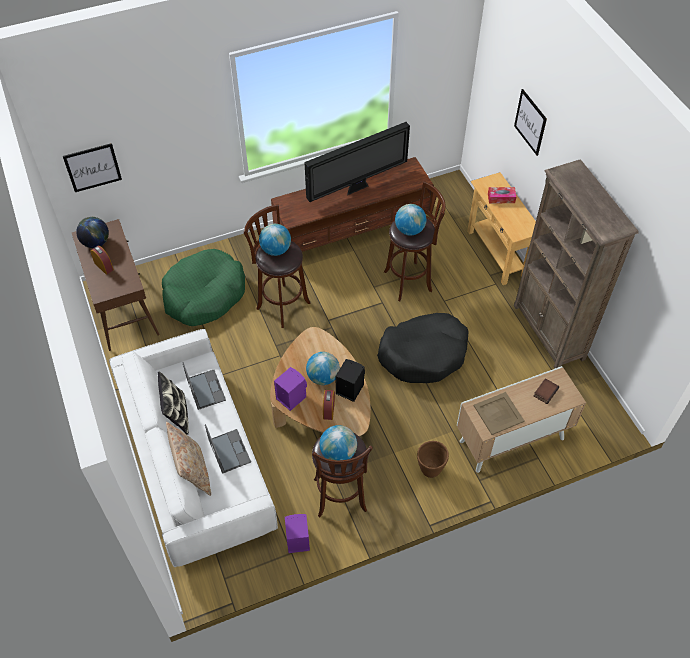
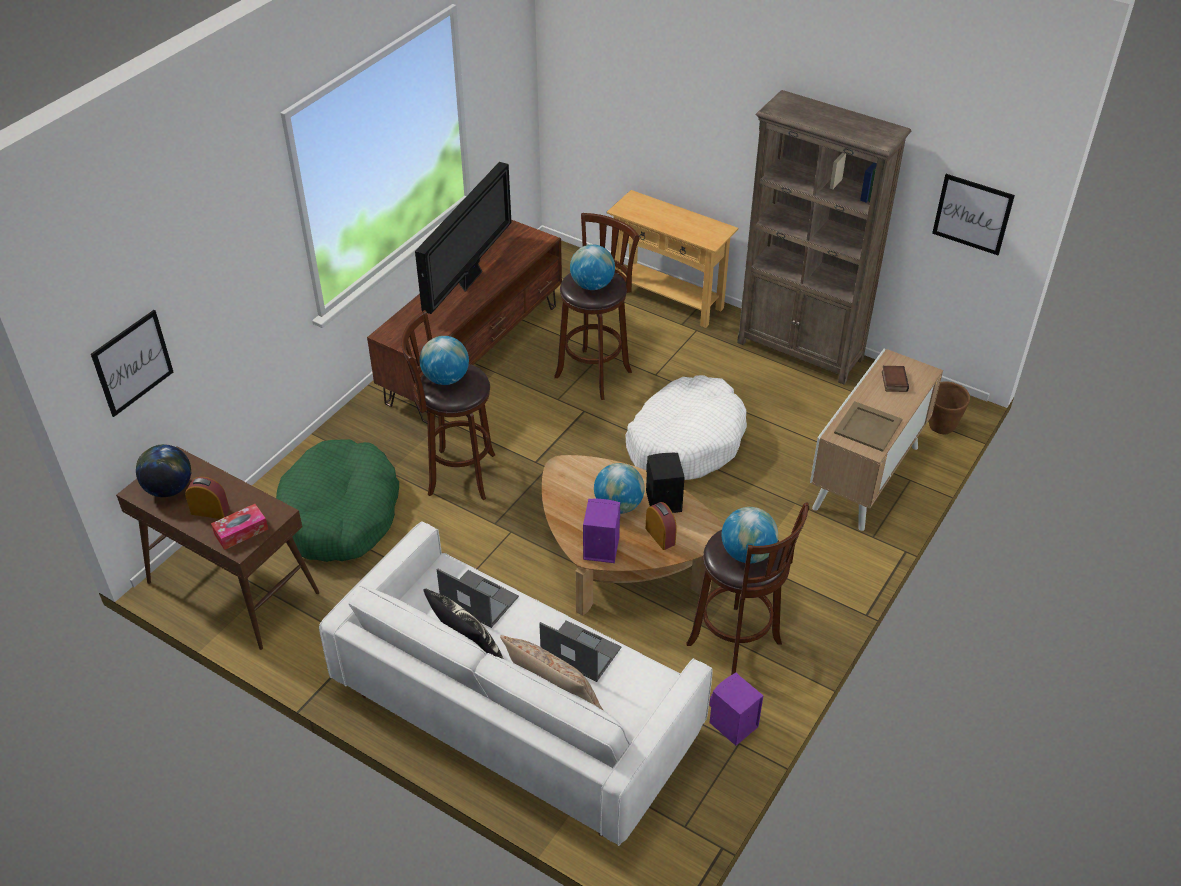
camera: 35 degrees left, 10 degrees down
(423, 354) = (685, 441): black dog bed -> white dog bed
(430, 470) = (810, 557): brown planter -> brown planter (941, 427)
(501, 198) = (658, 214): tissue box -> tissue box (241, 531)
(530, 122) = (669, 91): picture -> picture (972, 214)

